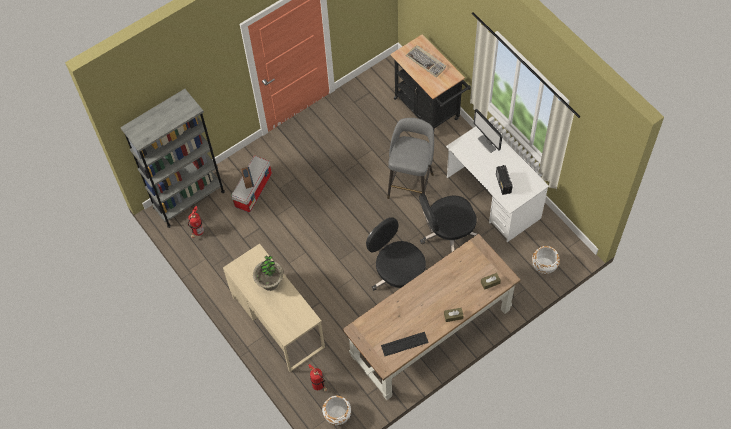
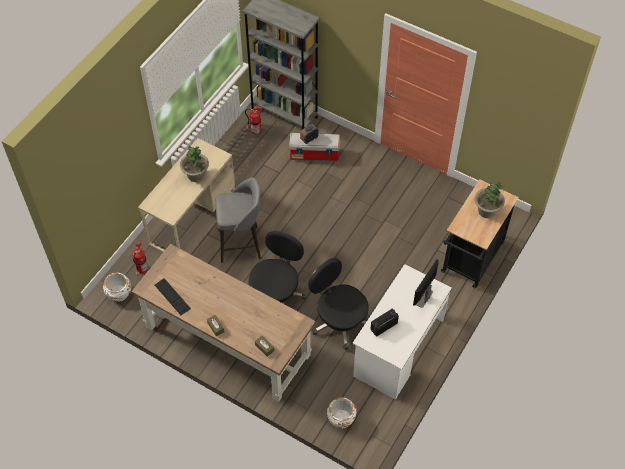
camera: 65 degrees right, 5 degrees down
(411, 184) = (379, 273): grey stool -> grey stool (241, 244)
(426, 62) = (486, 211): keyboard -> potted plant

